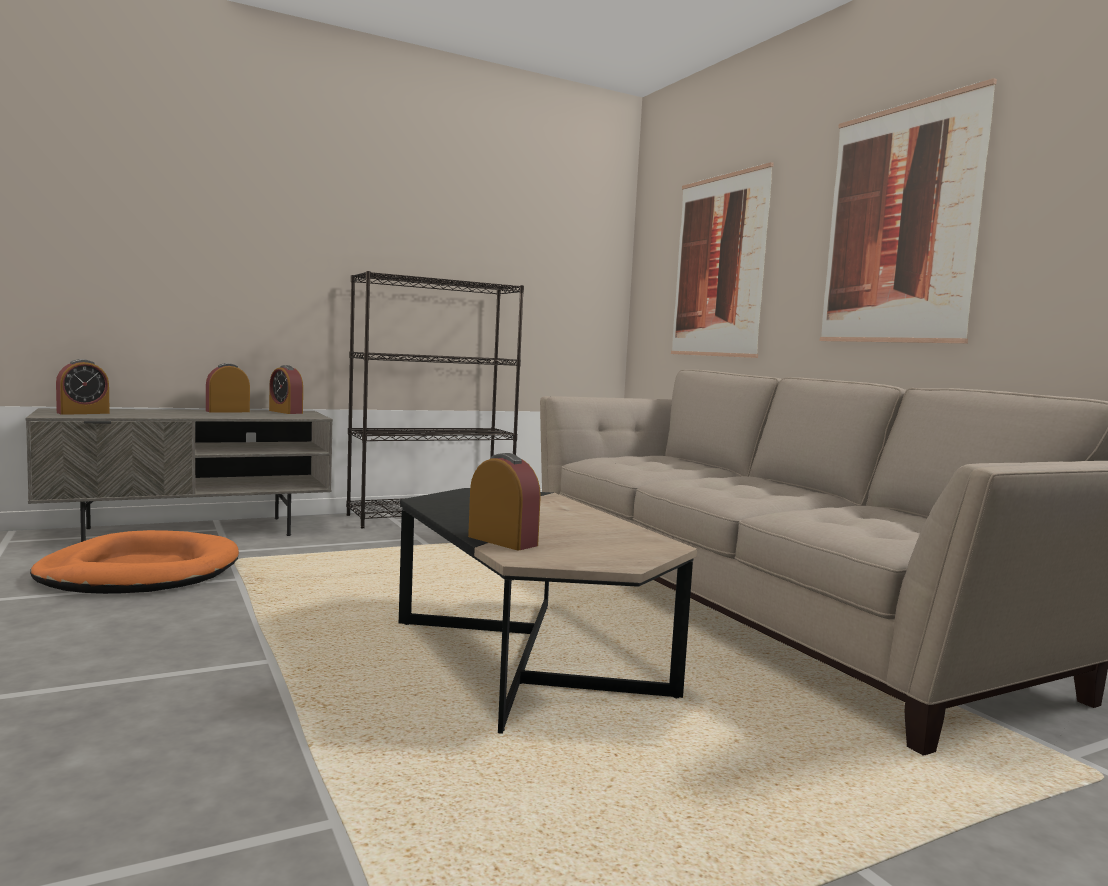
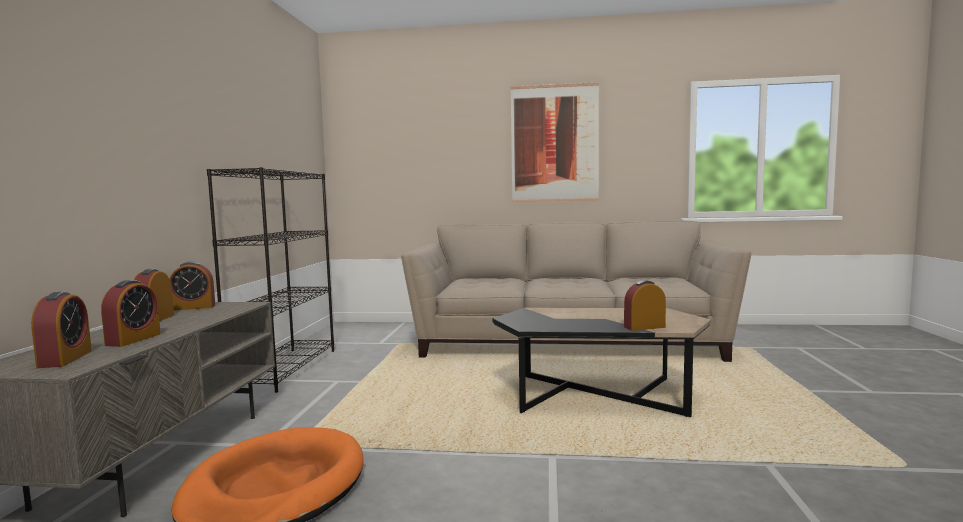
camera: 55 degrees left, 0 degrees up
(149, 414) = (133, 339): none -> alarm clock
(719, 266) = (422, 158): picture -> none

